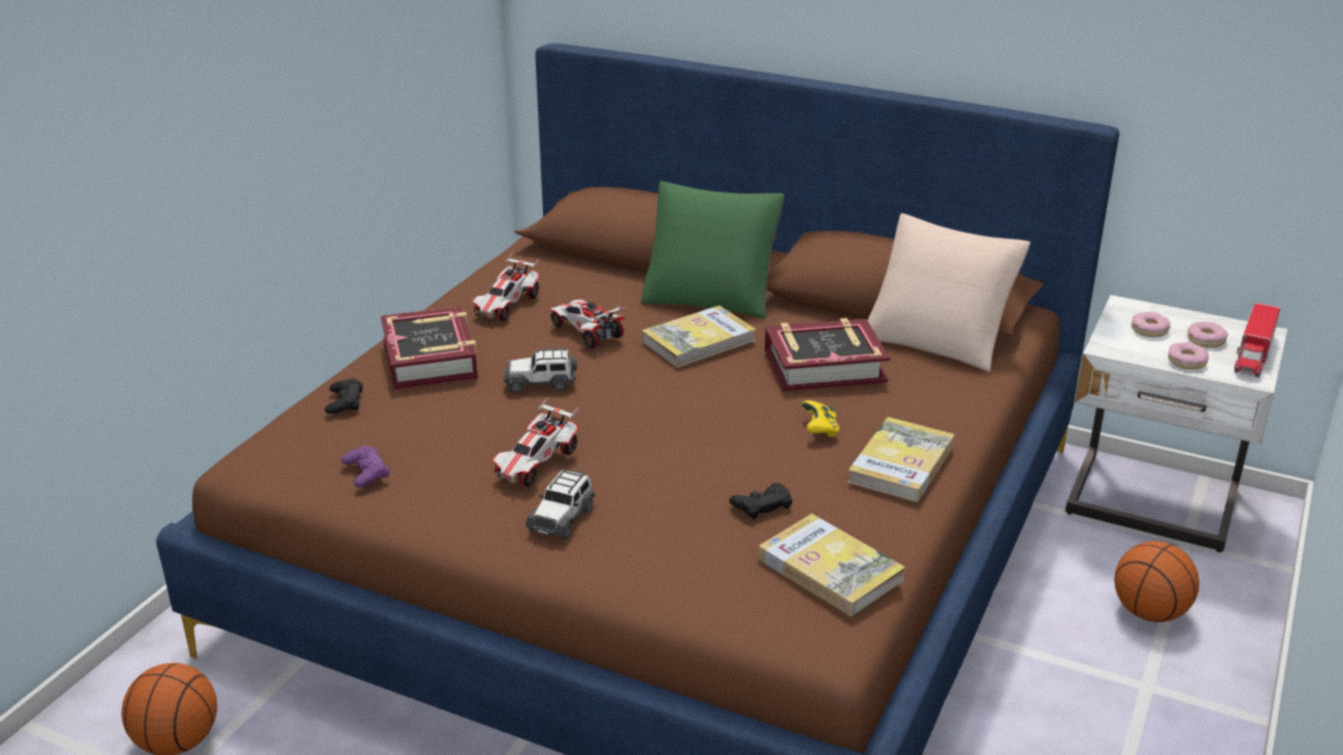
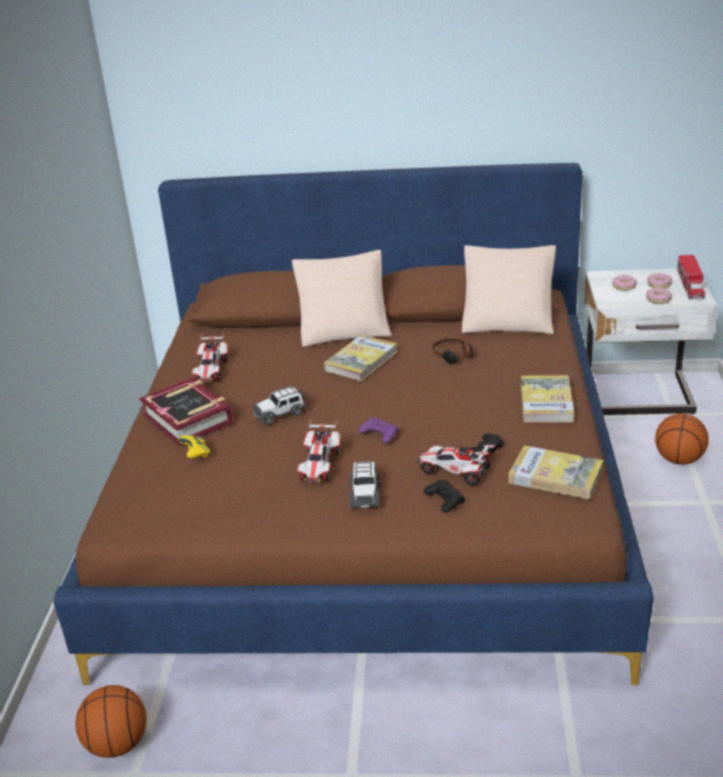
camera: 20 degrees left, 0 degrees up
(344, 401) = (150, 463): black game controller -> black game controller (444, 499)
(366, 471) = (207, 504): purple game controller -> purple game controller (380, 433)
(586, 332) = (282, 374): toy car -> toy car (455, 472)
(711, 295) = (344, 330): green pillow -> beige pillow
(820, 430) = (482, 395): yellow game controller -> yellow game controller (196, 454)
(824, 365) = (453, 356): book -> headphones

